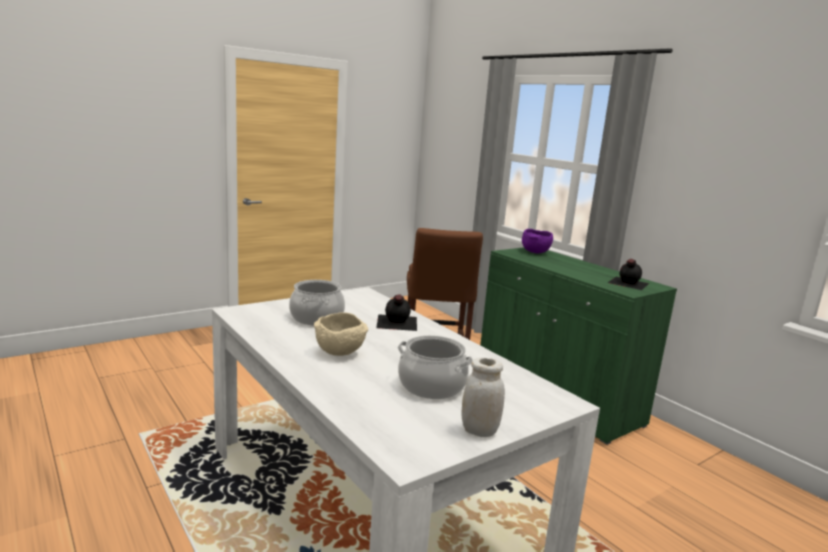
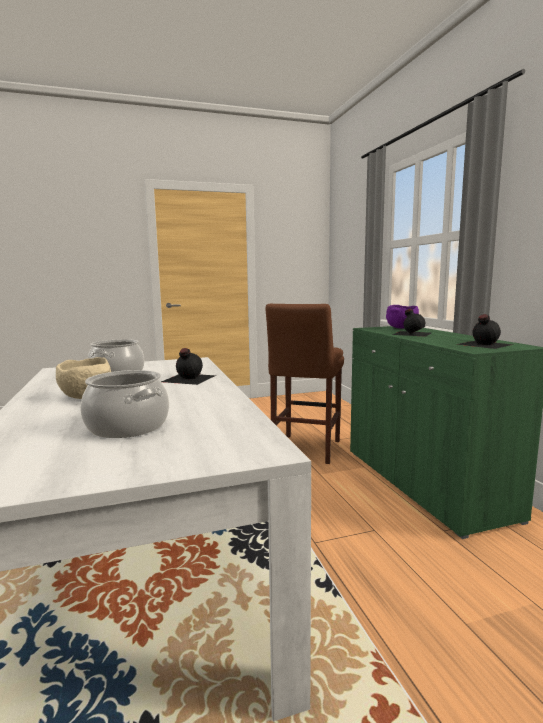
camera: 20 degrees right, 5 degrees down
(479, 431) = (101, 472): white jar -> none
(554, 263) = (411, 333): none -> black bottle

